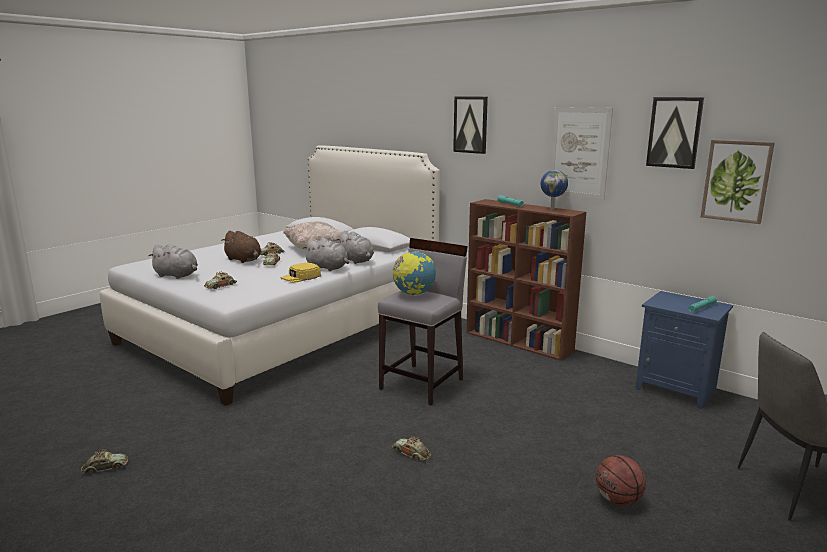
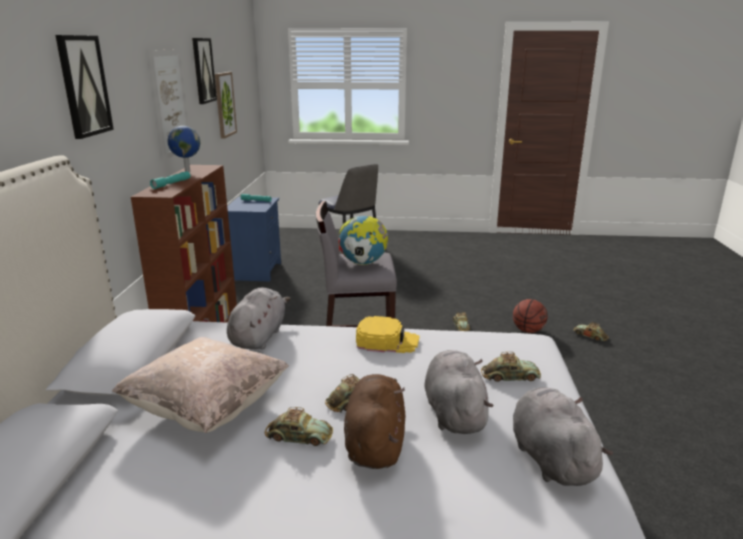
camera: 125 degrees left, 5 degrees up
(105, 467) = (706, 443): toy car -> toy car (590, 335)
(328, 268) = (321, 341): grey plush toy -> grey plush toy (454, 412)
(618, 500) = (414, 270): basketball -> basketball (528, 330)

